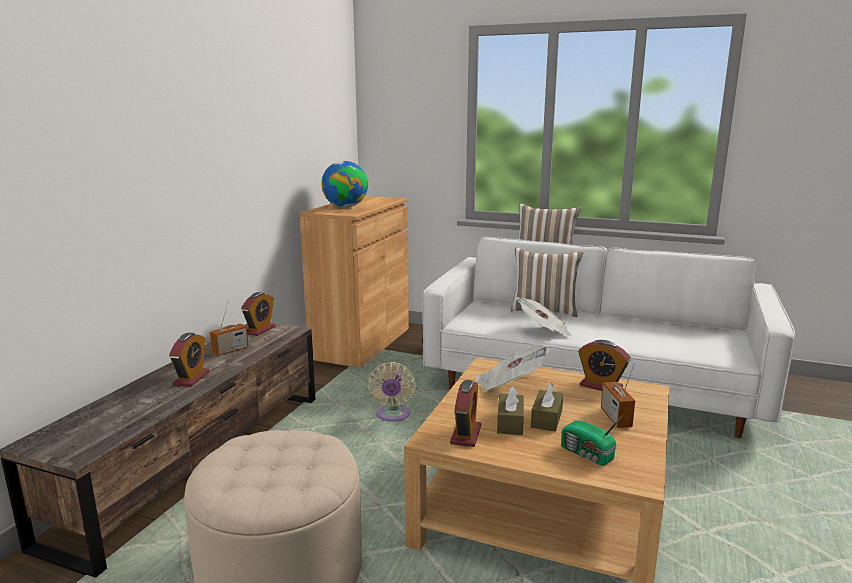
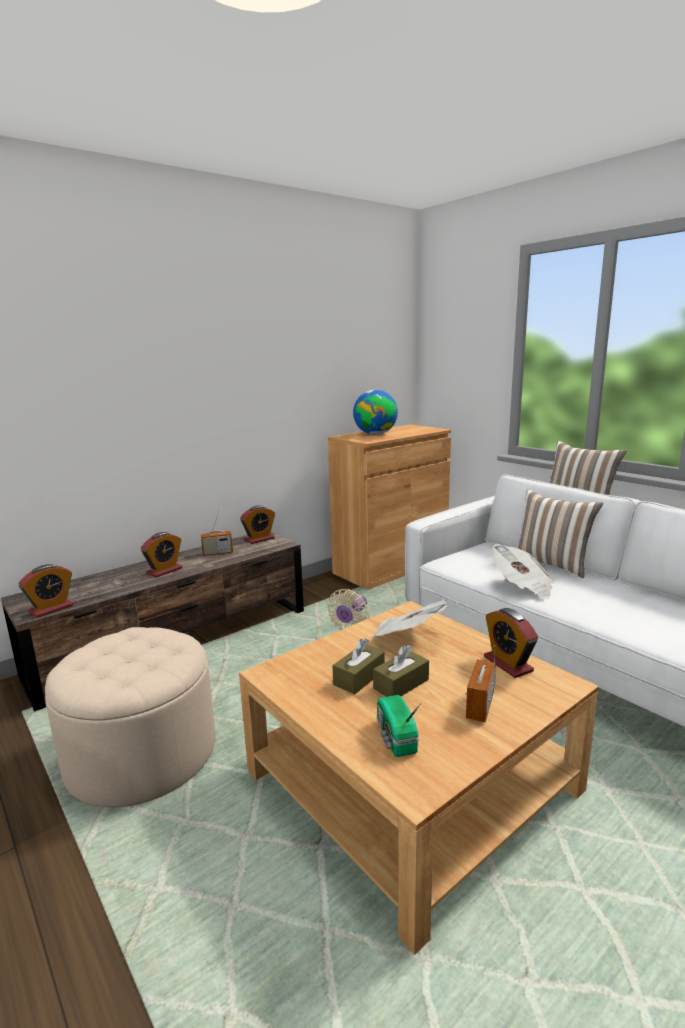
camera: 30 degrees right, 0 degrees up
(466, 435) = (302, 677): alarm clock -> alarm clock (51, 609)

